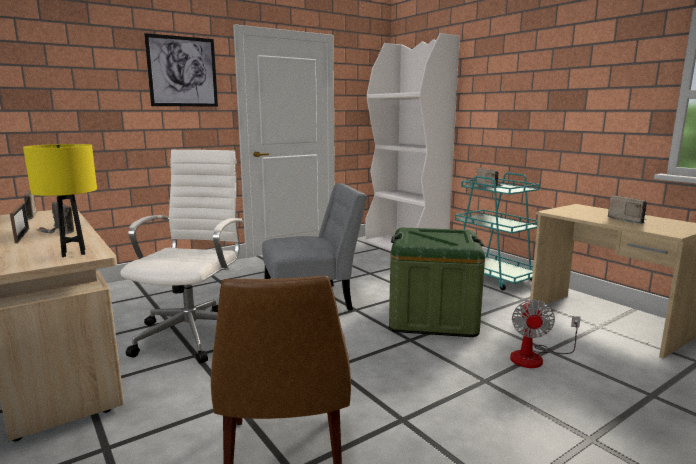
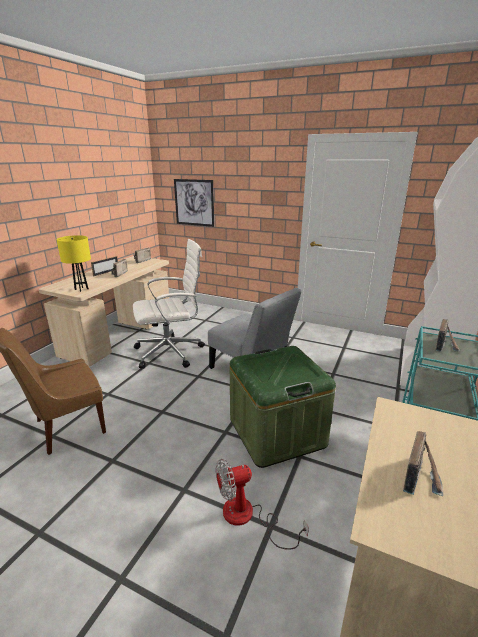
camera: 60 degrees right, 10 degrees up
(182, 71) = (264, 176): picture -> picture (194, 202)

